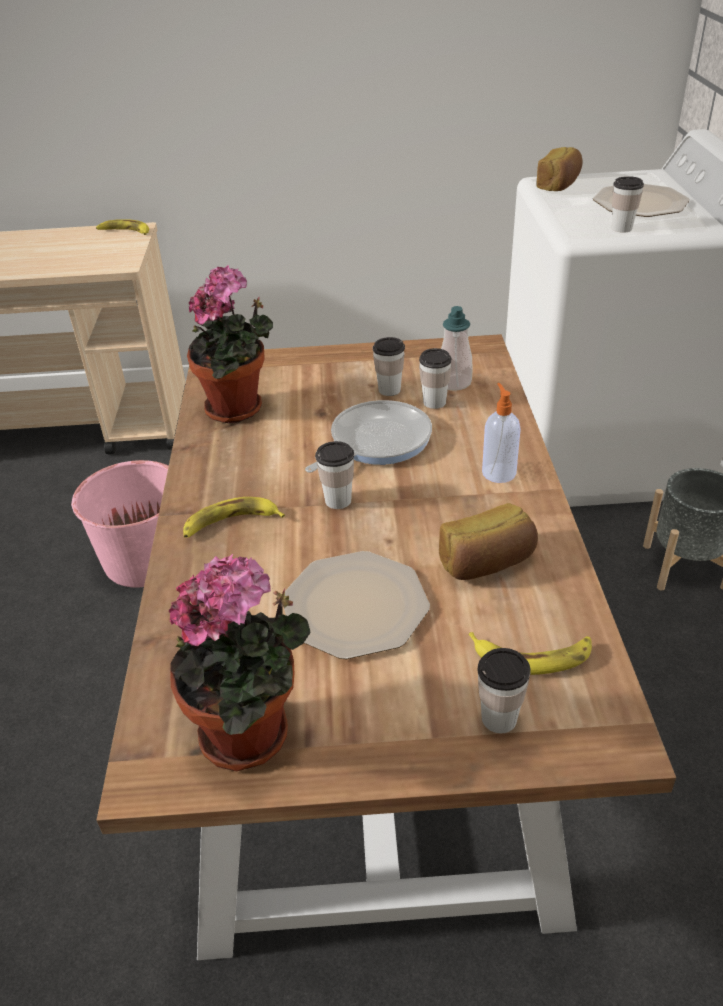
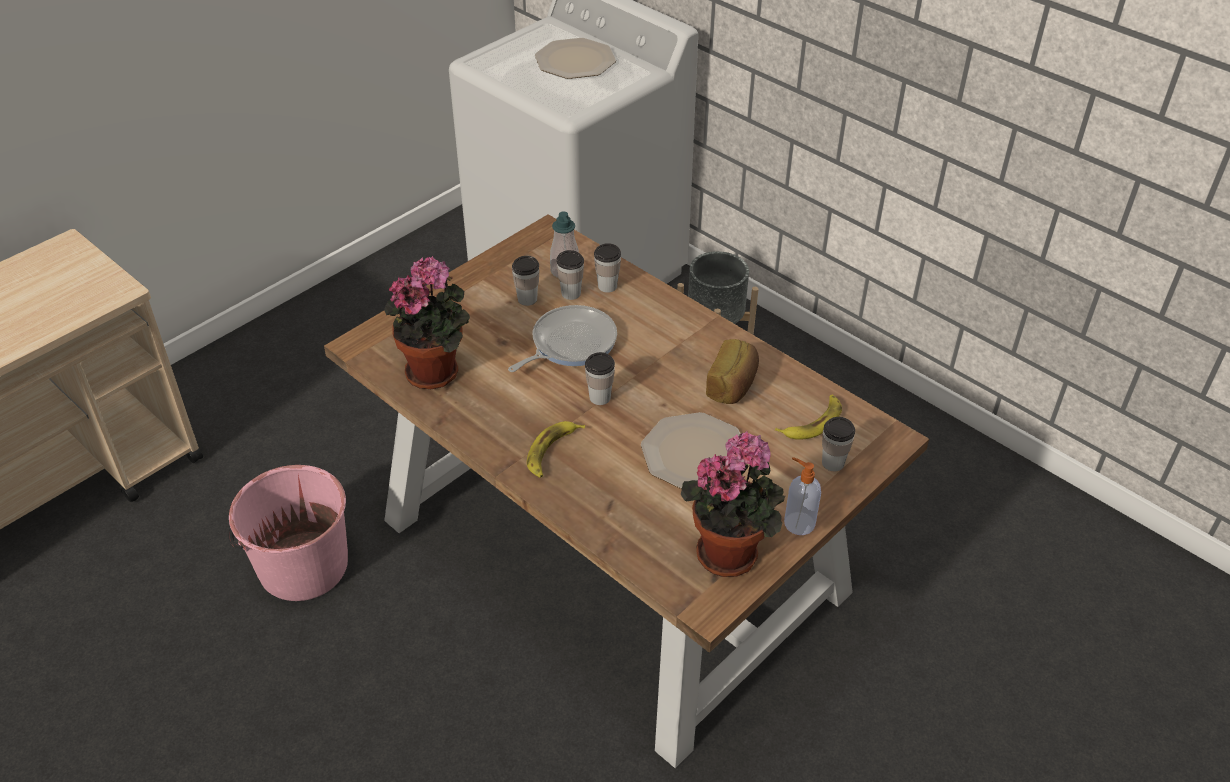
camera: 45 degrees left, 5 degrees up
(125, 232) = (57, 253): banana -> none
(376, 441) = (570, 343): frying pan -> frying pan turned 45 degrees clockwise
(498, 472) = (672, 324): soap dispenser -> soap dispenser (798, 523)
(559, 185) = (494, 61): bread -> none
(621, 228) = (591, 92): cup -> cup (607, 286)

